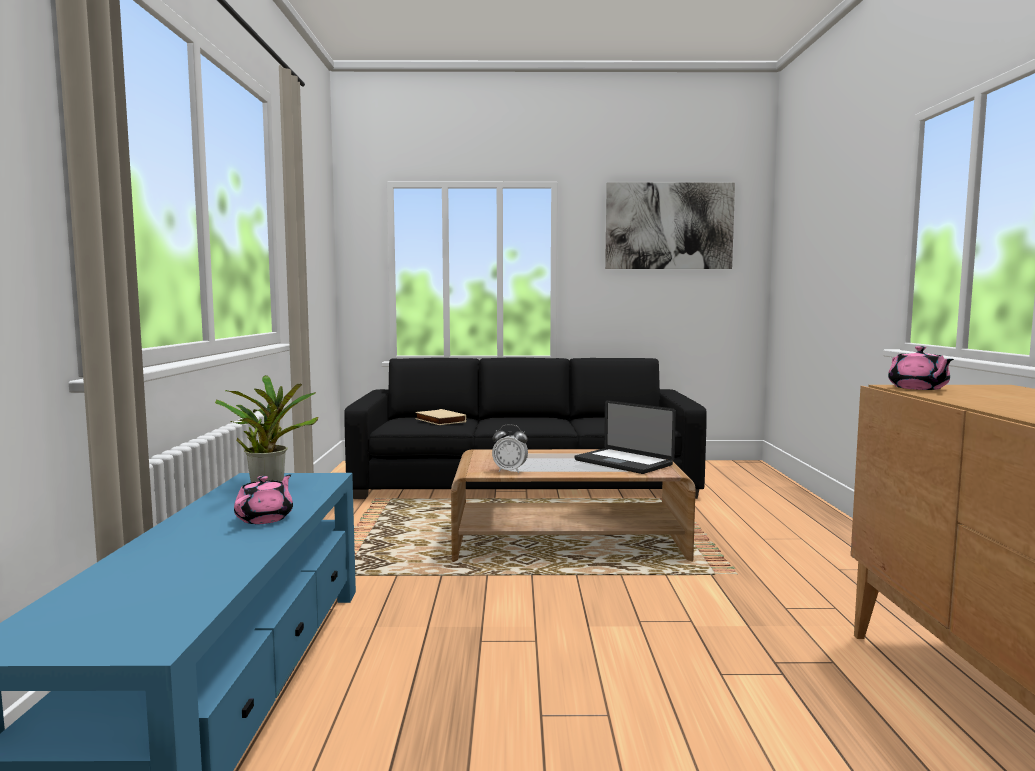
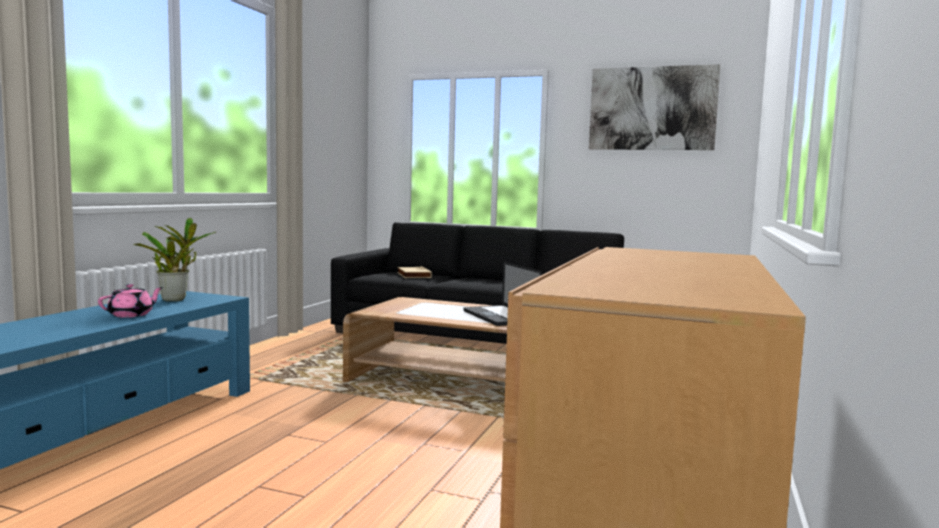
camera: 20 degrees right, 0 degrees up
(510, 471) = (395, 313): alarm clock -> none
(918, 388) = (631, 250): pink teapot -> none

